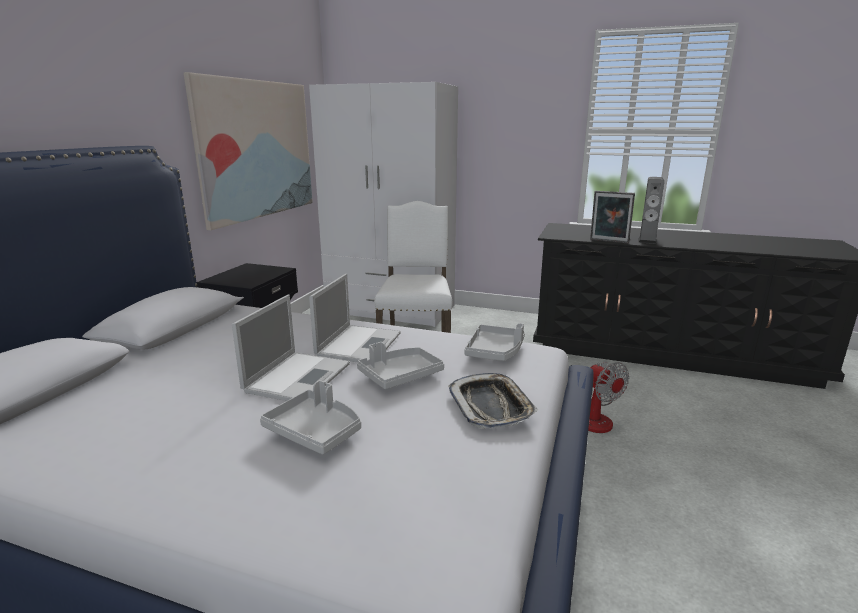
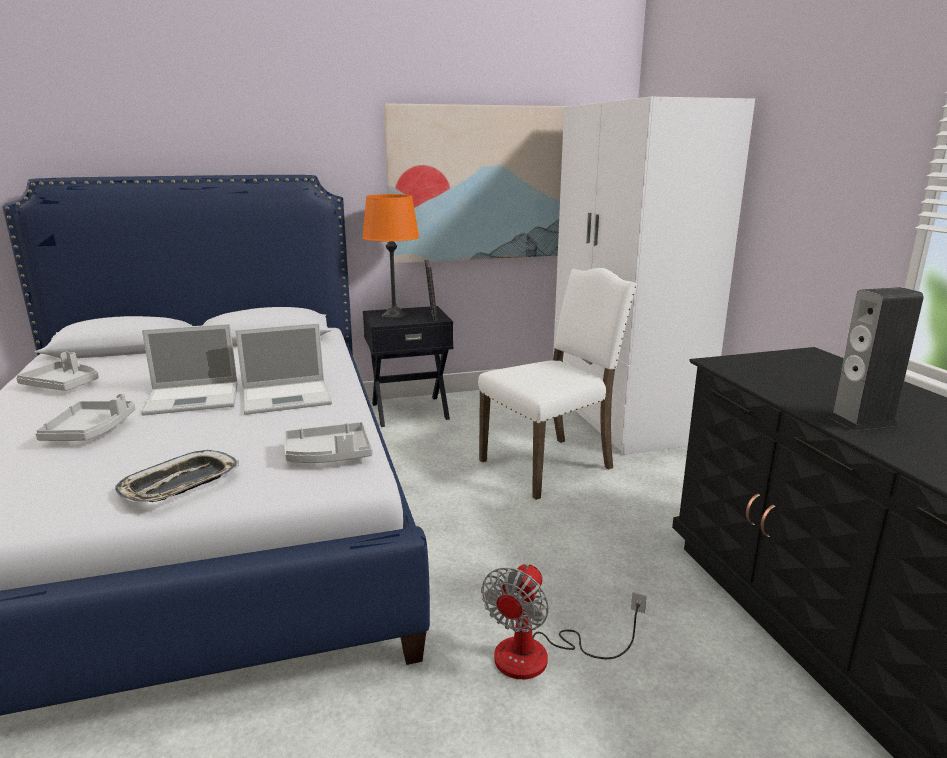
camera: 55 degrees right, 0 degrees up
(237, 277) = (394, 315): none -> orange table lamp
(400, 376) = (226, 431): grey tray -> grey tray (63, 385)
(608, 241) = (775, 397): picture frame -> picture frame (431, 316)

